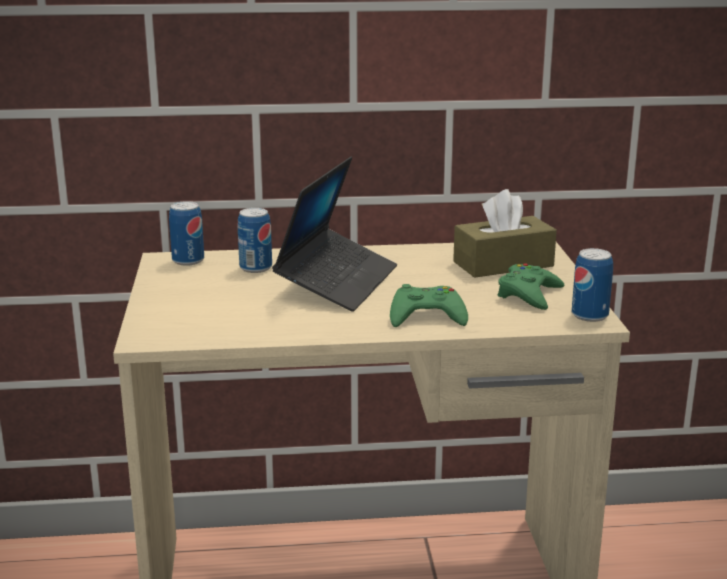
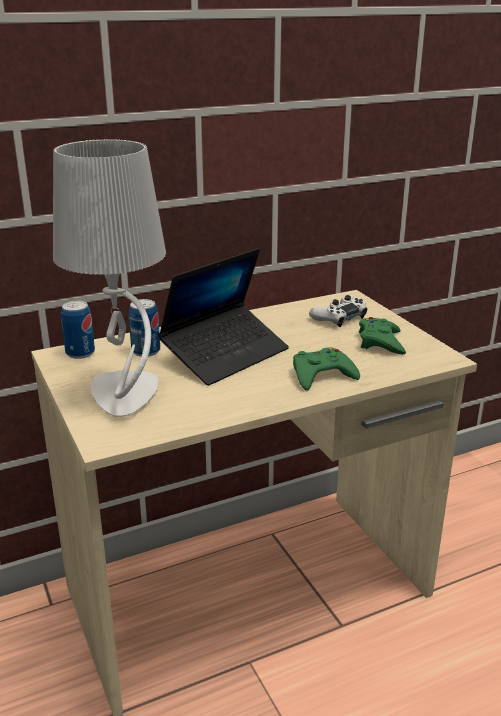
camera: 20 degrees left, 5 degrees up
(200, 303) = (125, 394): none -> grey table lamp
(337, 282) = (225, 354): laptop -> laptop turned 45 degrees clockwise
(503, 264) = (339, 317): brown tissue box -> white game controller
(589, 315) = (438, 354): can -> none

